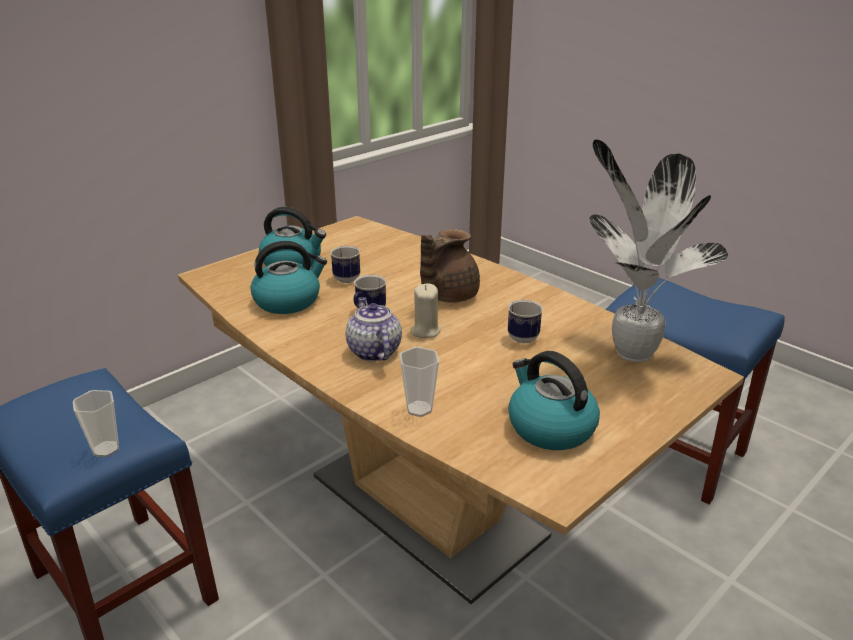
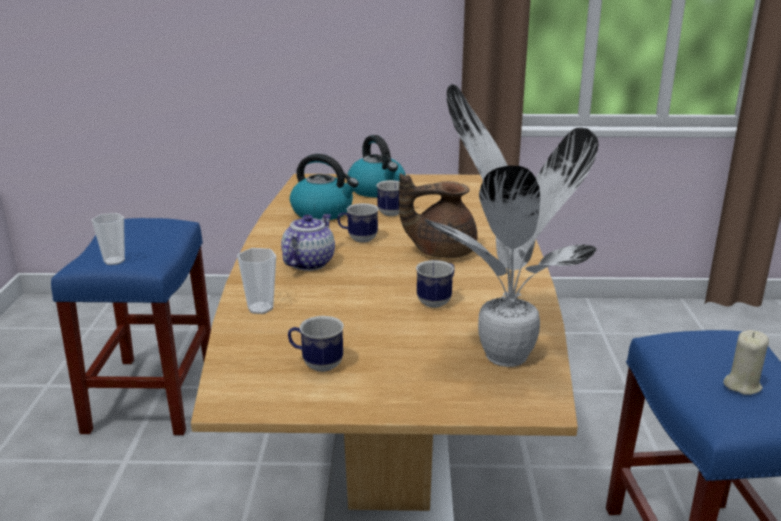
camera: 45 degrees right, 5 degrees down
(425, 331) = (371, 266): beige candle -> beige candle (742, 385)
(549, 427) = (316, 364): kettle -> mug

